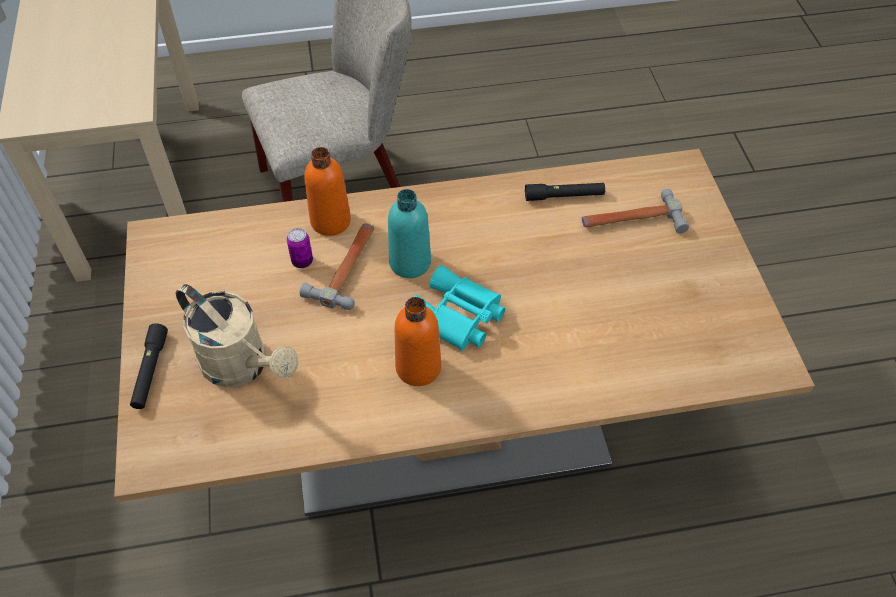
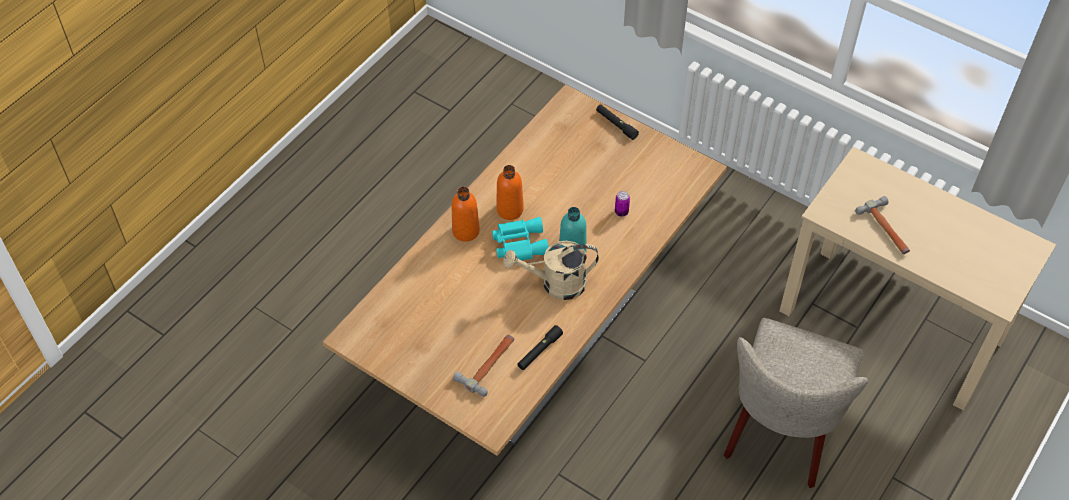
camera: 135 degrees right, 0 degrees up
(243, 366) = (582, 154): beige watering can -> beige watering can (555, 284)
(330, 221) = (636, 240): orange bottle -> orange bottle (466, 231)
(347, 267) = (597, 226): hammer -> hammer (886, 230)

